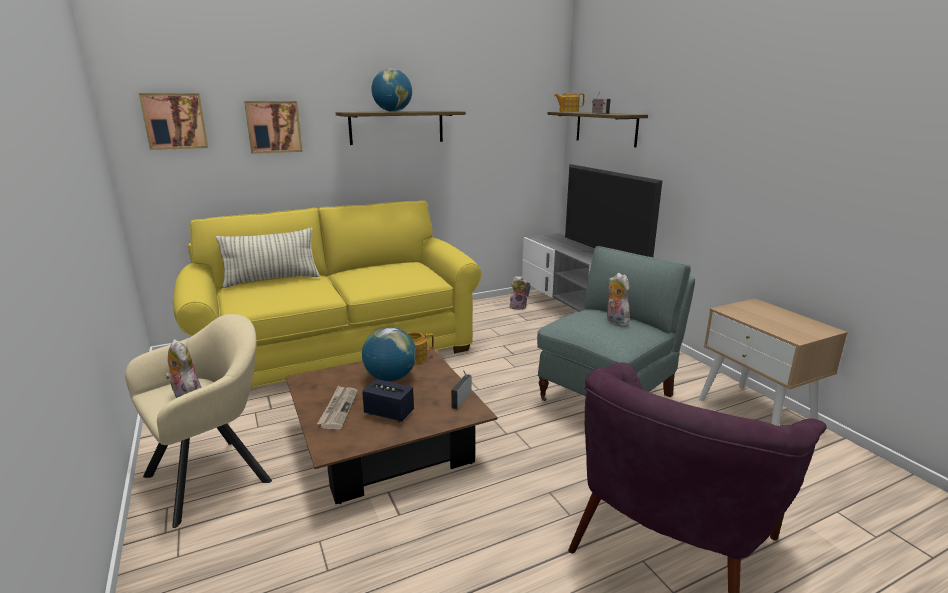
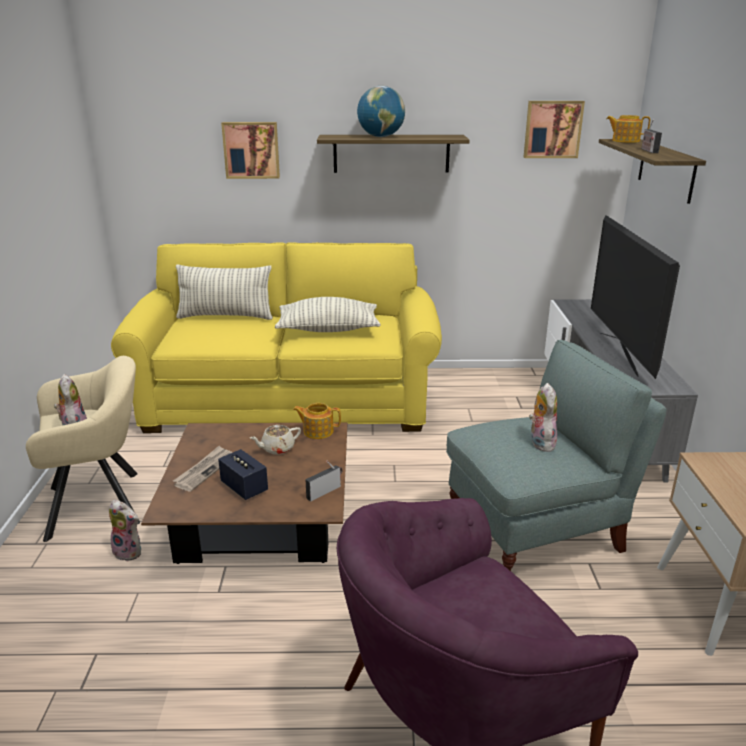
camera: 25 degrees right, 5 degrees up
(175, 121) = (155, 142): picture -> picture (552, 129)
(378, 276) = (328, 329): none -> pillow
(390, 378) = (277, 448): globe -> beige teapot
(518, 307) = (524, 387): plush toy -> plush toy (130, 551)

